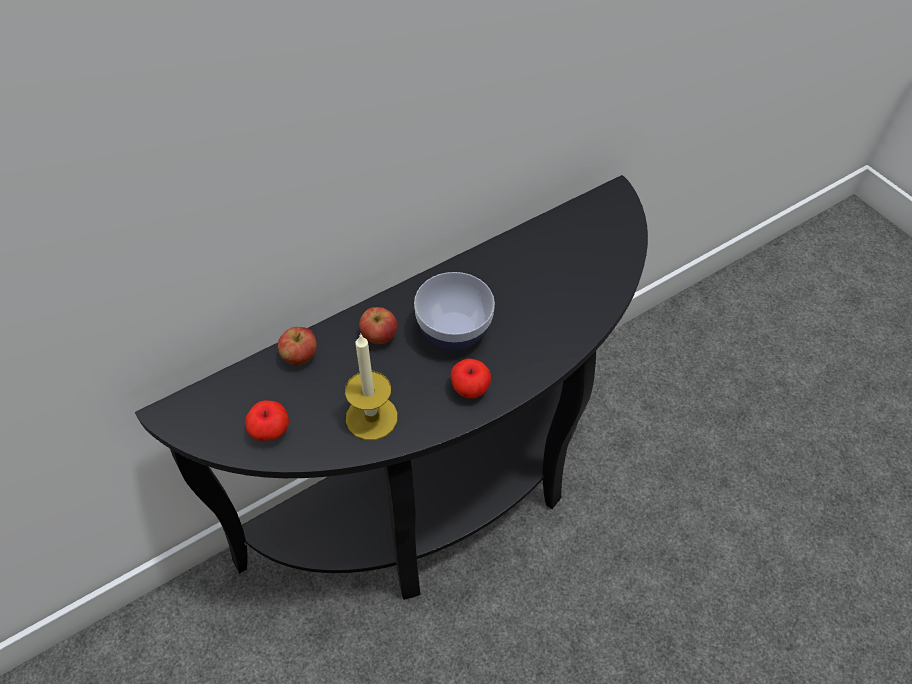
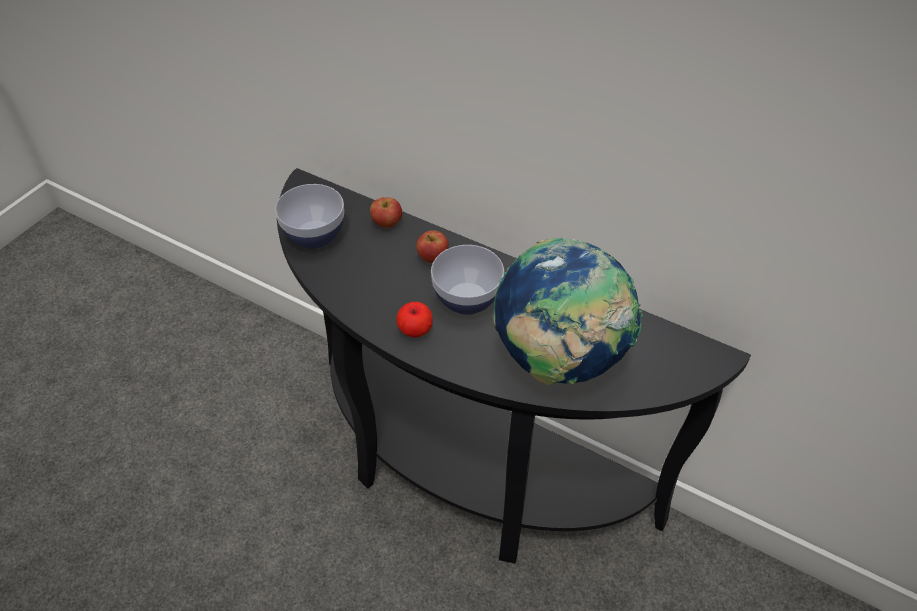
camera: 65 degrees right, 5 degrees down
(270, 431) = (315, 235): apple -> bowl
(371, 417) = (355, 283): candle -> none
(566, 295) = (558, 360): none -> globe

